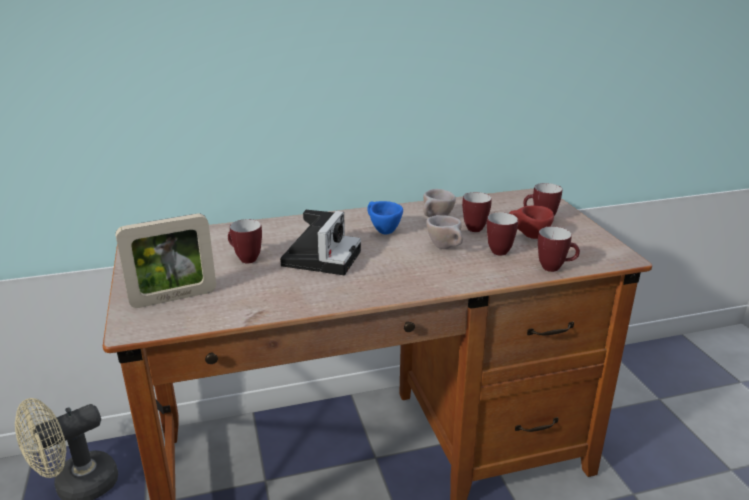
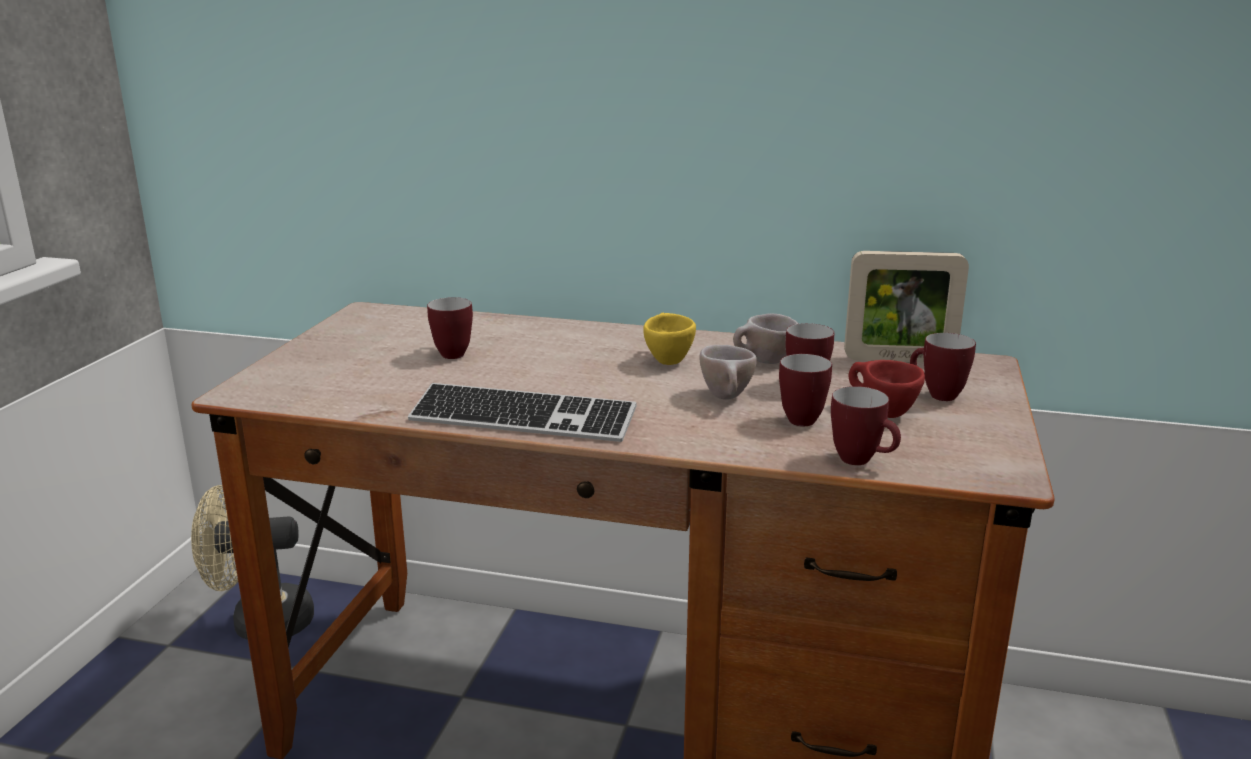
camera: 30 degrees right, 5 degrees down
(174, 298) = (319, 374): picture frame -> picture frame (899, 359)
(321, 257) = (543, 371): camera -> none
(352, 292) = (522, 418): none -> keyboard
(382, 230) = (666, 359): blue cup -> yellow cup

